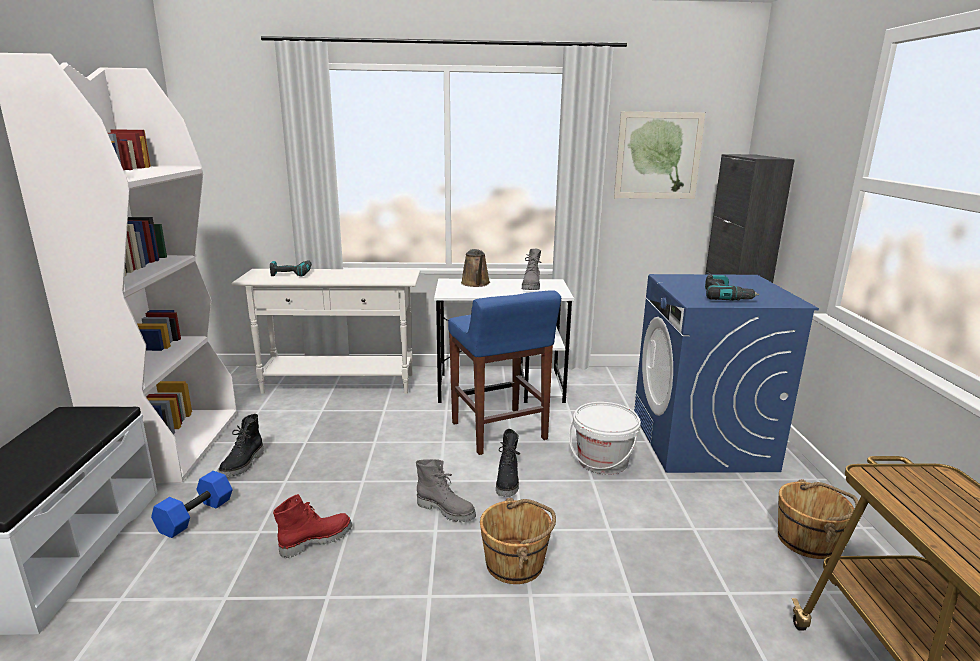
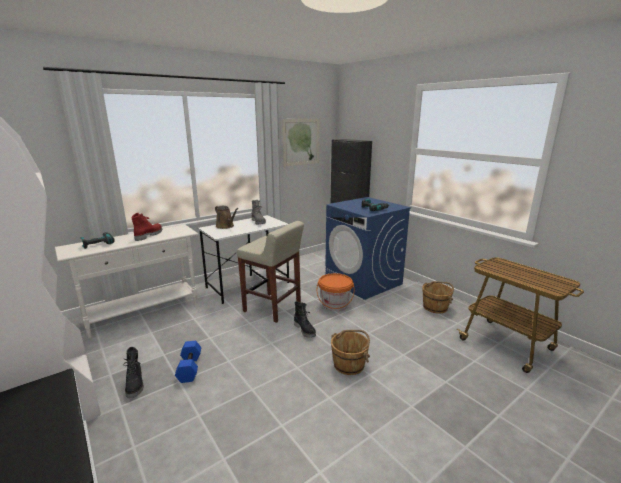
camera: 35 degrees left, 0 degrees up
(195, 515) = (139, 428): blue dumbbell -> blue dumbbell (189, 368)
(316, 540) = (240, 402): red boot -> red boot (148, 235)
(446, 510) = (291, 355): grey boot -> none
(499, 432) = (273, 307): blue stool -> beige stool
(602, 461) = (335, 304): white bucket -> orange bucket

